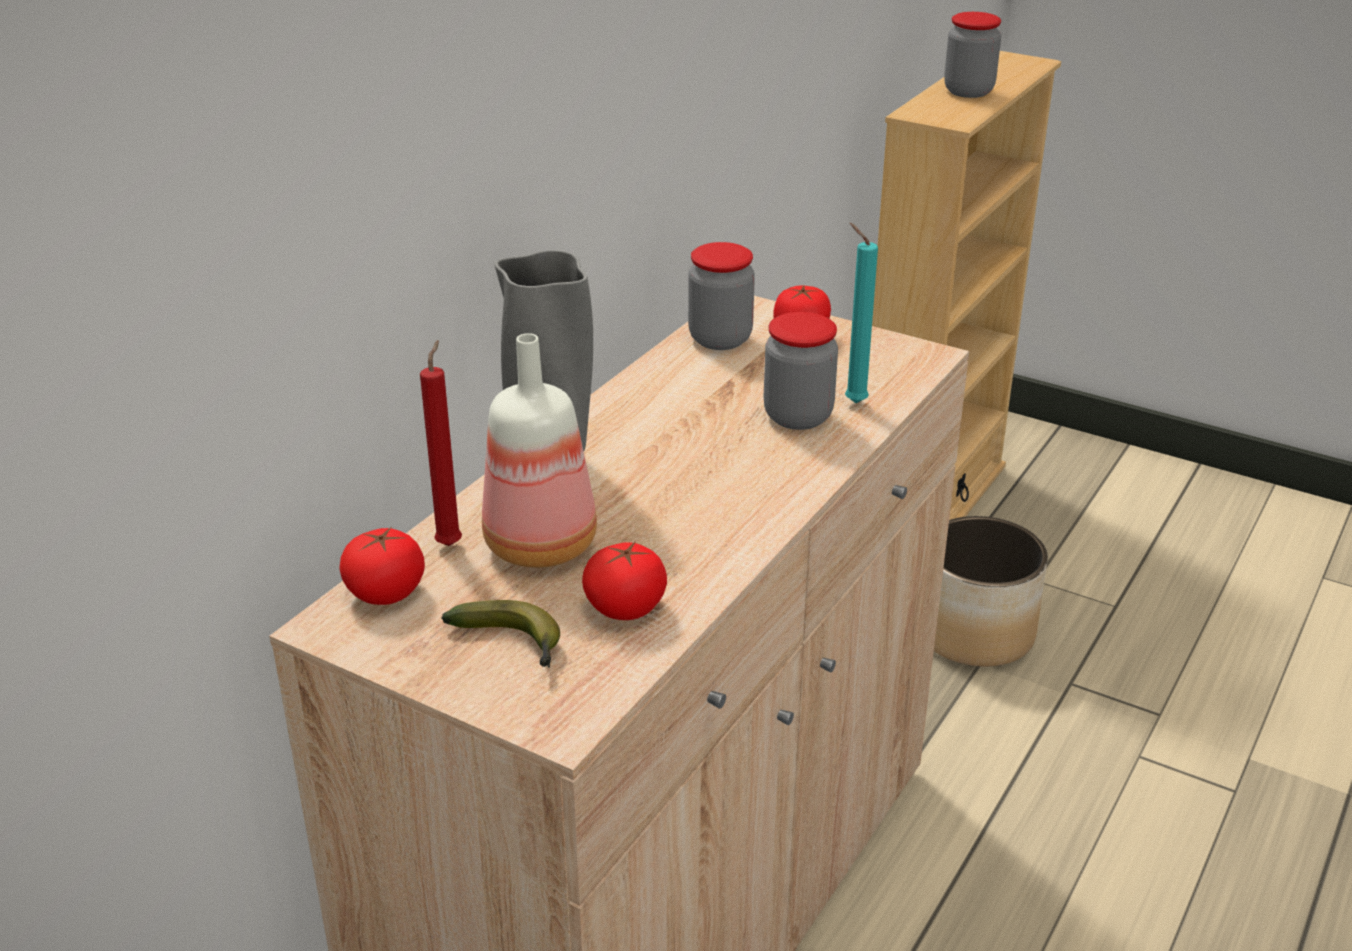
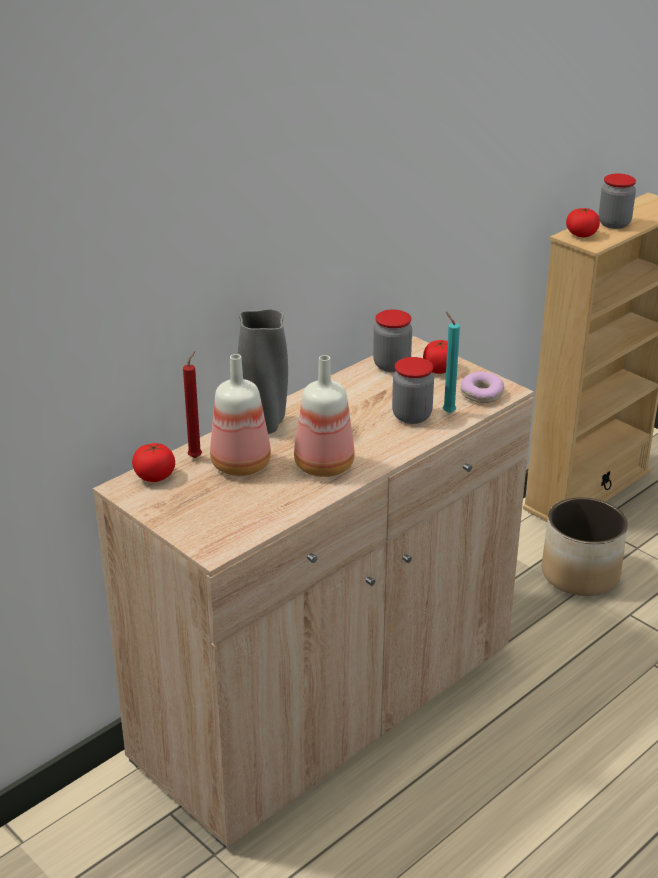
camera: 15 degrees right, 0 degrees up
(512, 644) = (206, 510): banana -> none
(625, 608) = (269, 502): tomato -> tomato (581, 235)
(689, 525) = (322, 466): none -> bottle
(890, 366) = (481, 394): none -> donut

